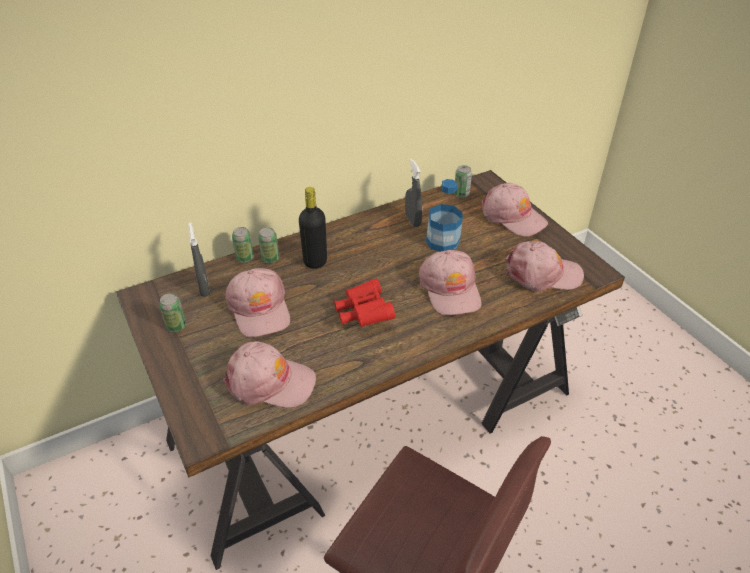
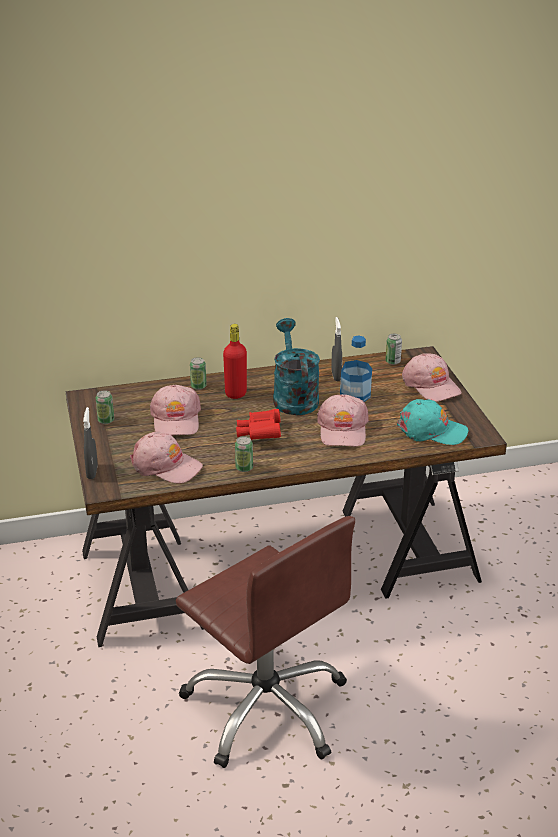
camera: 15 degrees right, 10 degrees down
(204, 288) = (136, 399): grey spray bottle -> grey spray bottle (92, 472)
(245, 258) = (177, 383): can -> can (244, 468)
(315, 261) = (235, 393): black bottle -> red bottle
(379, 255) = (293, 397): none -> turquoise watering can
(542, 274) = (431, 430): pink cap -> turquoise cap

